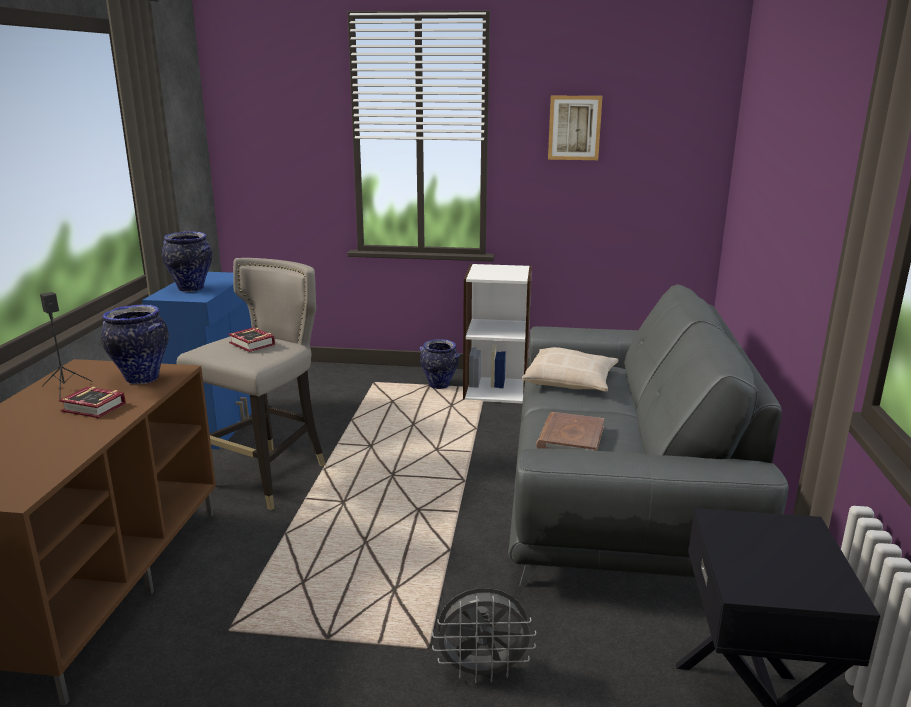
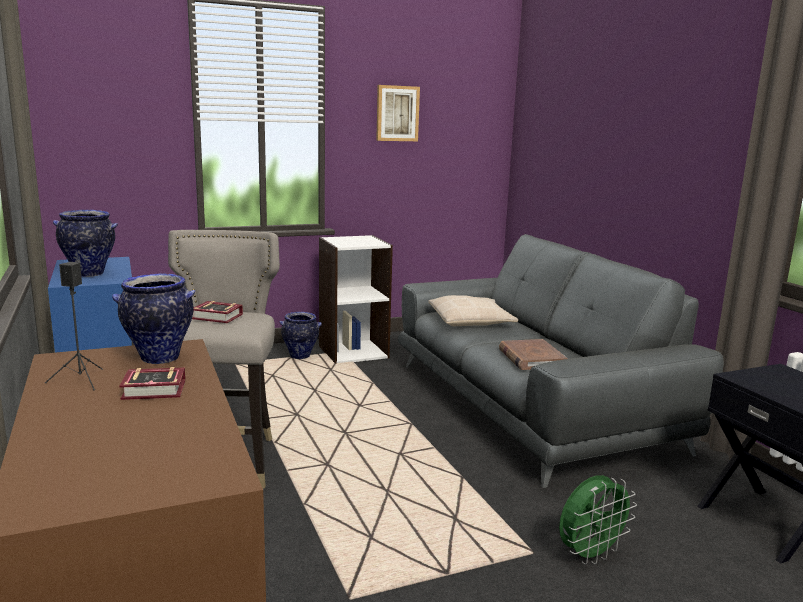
camera: 30 degrees left, 5 degrees down
(483, 671) = (590, 555): grey fan -> green fan

